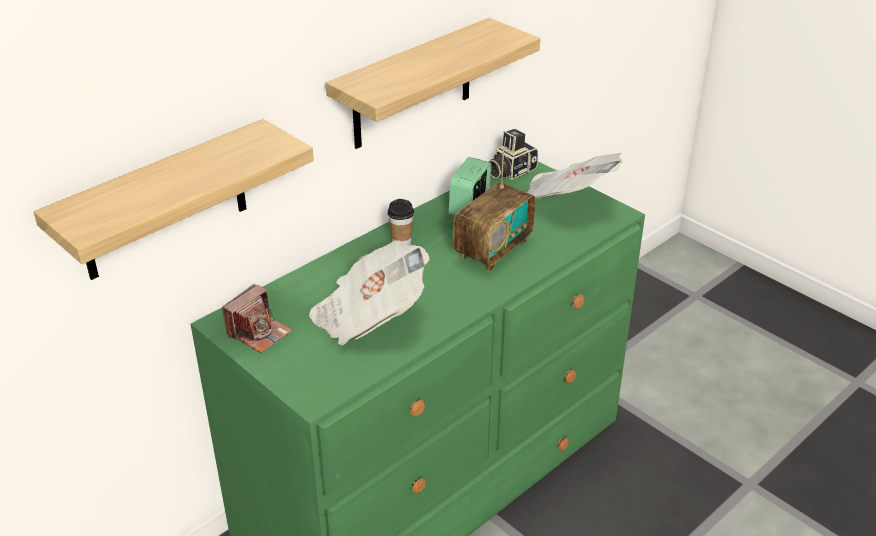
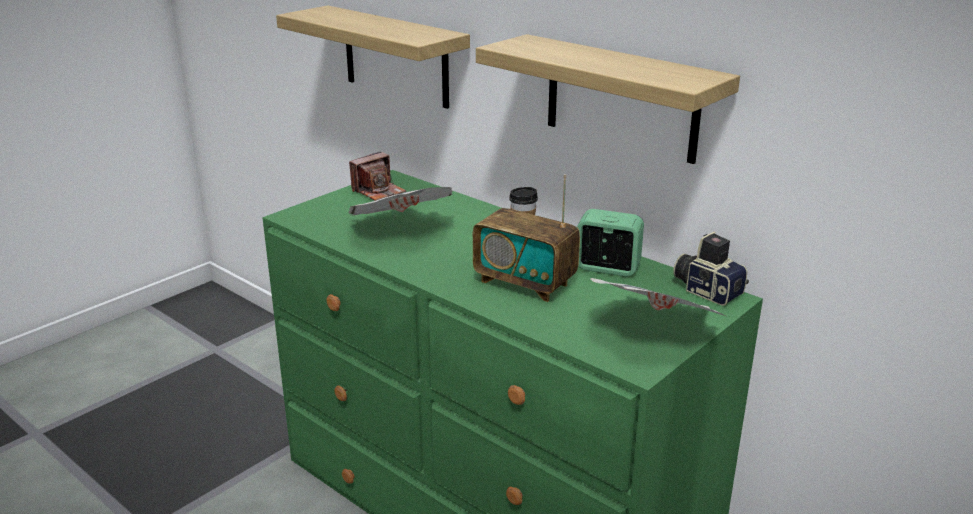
camera: 85 degrees right, 10 degrees down
(259, 333) = (378, 191): camera -> camera turned 75 degrees counterclockwise

